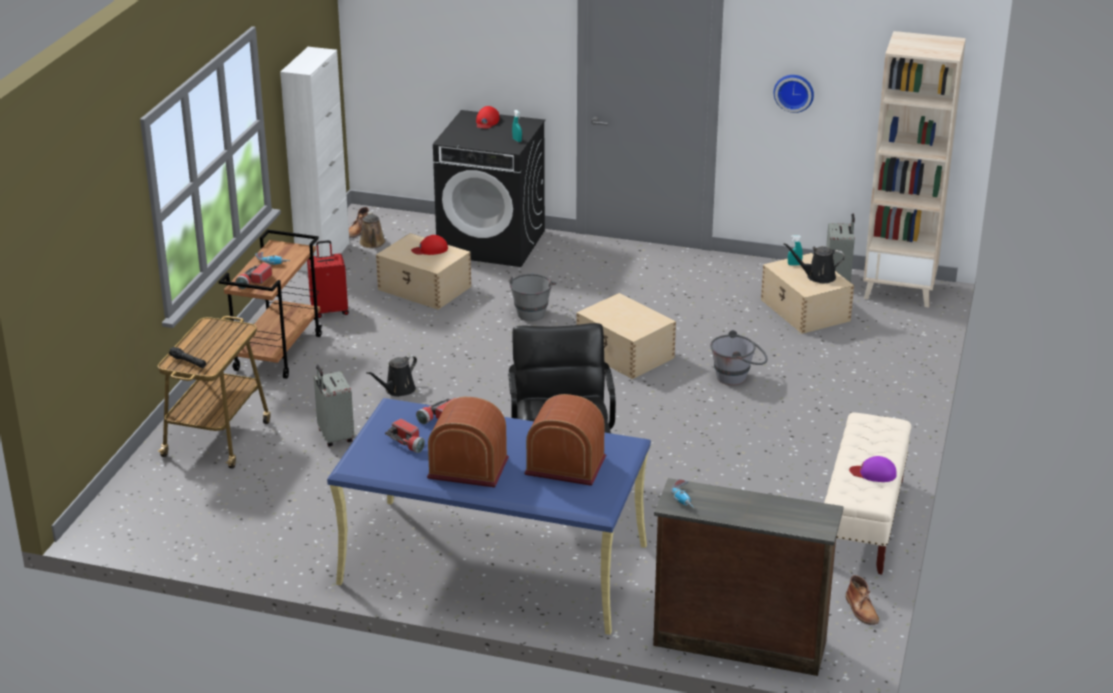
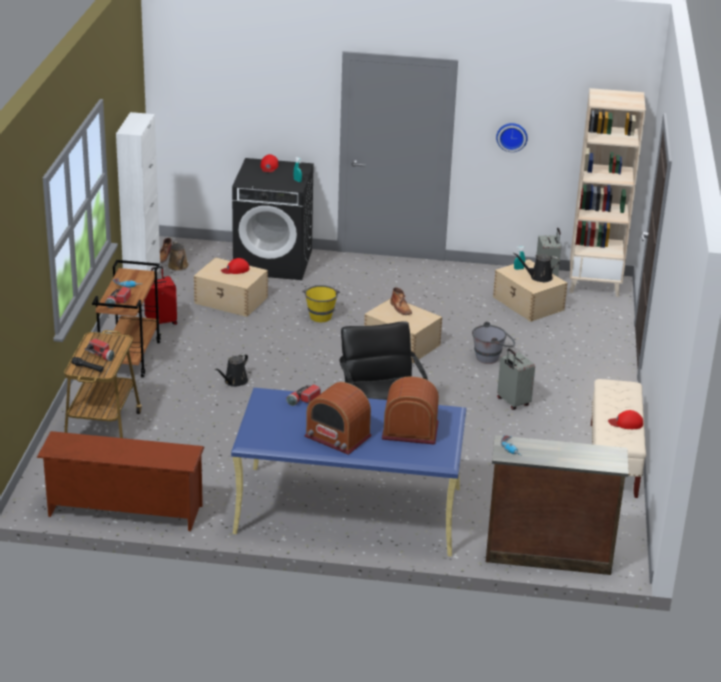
camera: 10 degrees left, 0 degrees up
(209, 546) = (123, 511): none -> brown shoe rack
(334, 437) = (196, 421): grey suitcase -> grey suitcase (512, 402)
(407, 443) = (285, 421): flashlight -> flashlight (101, 355)
(468, 468) = (337, 437): radio -> radio turned 150 degrees counterclockwise
(531, 311) = (320, 314): grey bucket -> yellow bucket
(861, 610) = (629, 525): brown boot -> brown boot (400, 308)
(873, 473) = (626, 423): purple cap -> red cap

